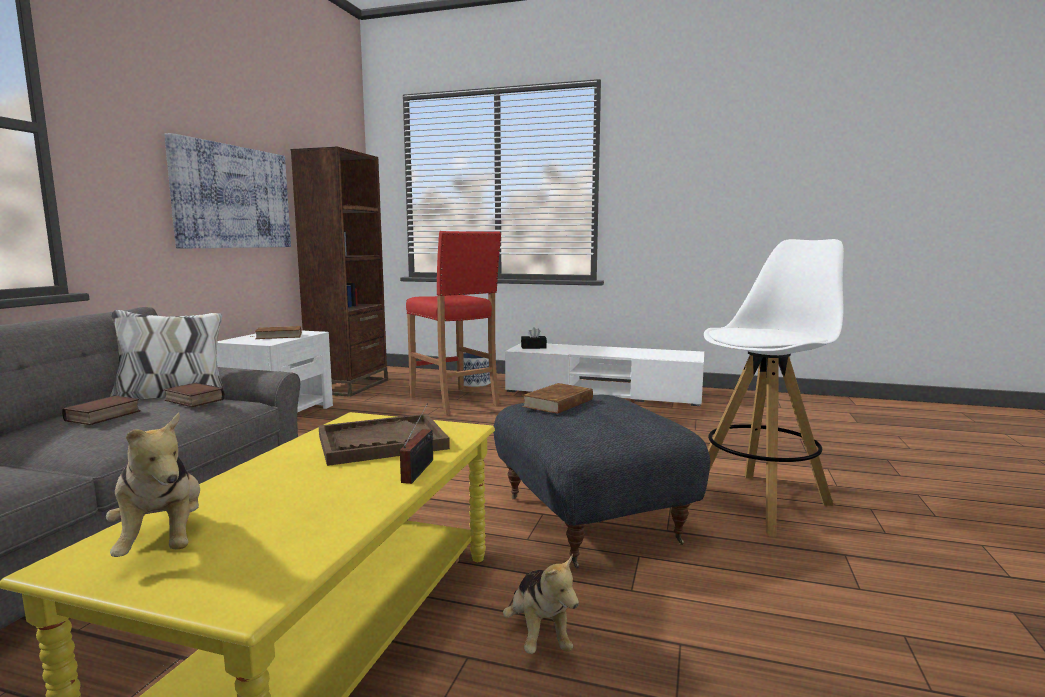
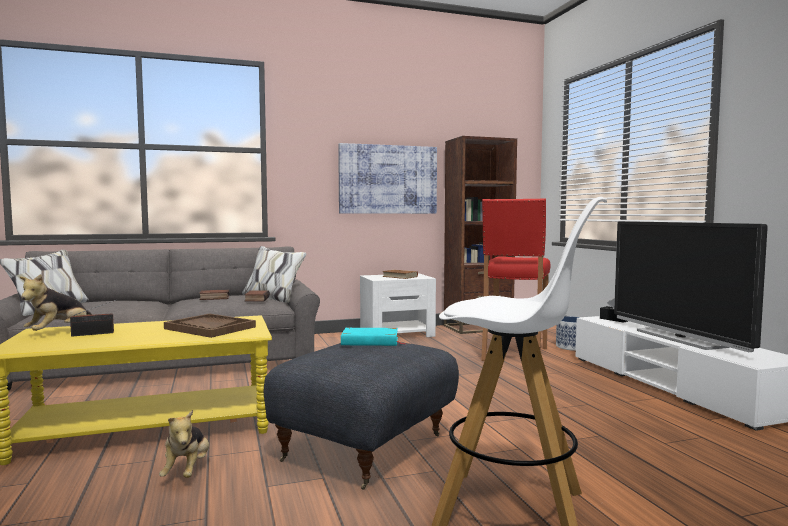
camera: 55 degrees right, 5 degrees down
(420, 469) = (170, 339): radio -> radio (95, 334)
(539, 635) = (187, 471): plush toy -> plush toy turned 45 degrees counterclockwise
(558, 403) = (370, 341): brown book -> turquoise book
(613, 352) = (679, 338): none -> television

